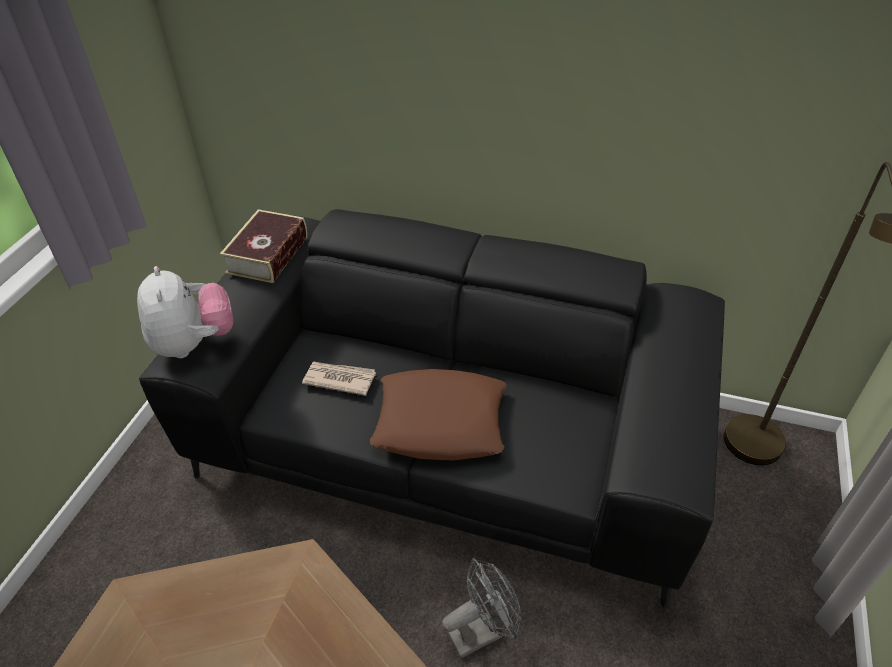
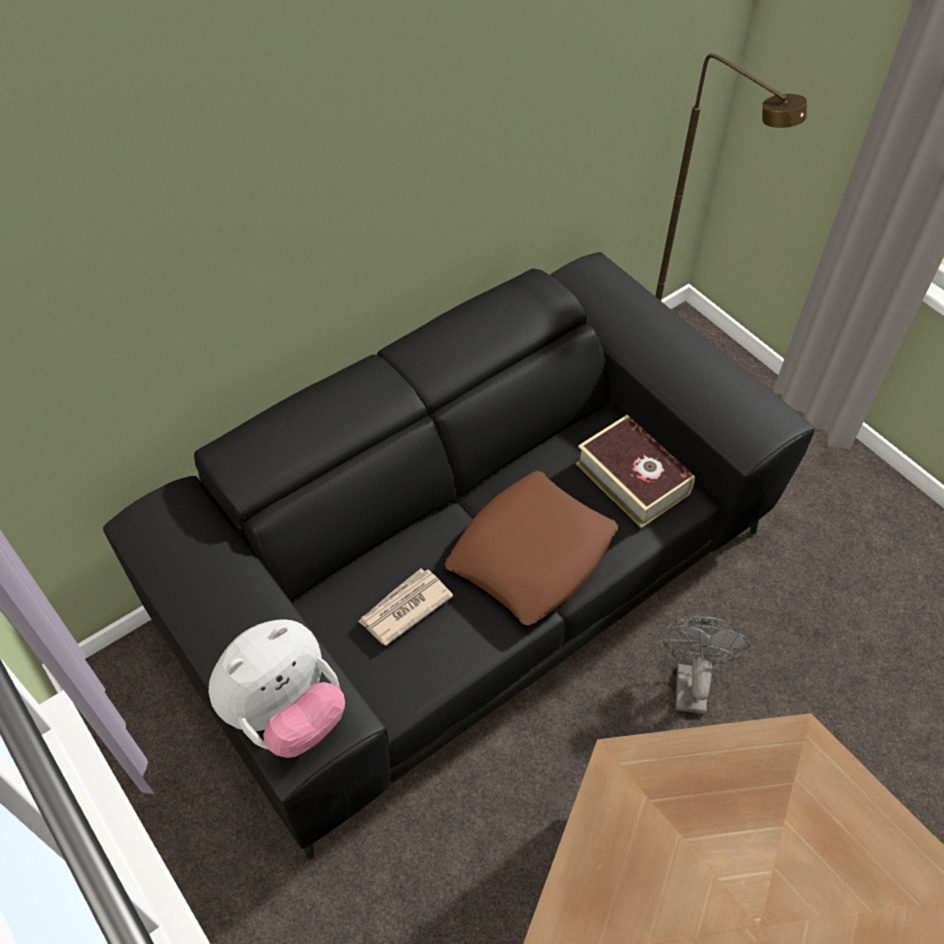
camera: 55 degrees left, 10 degrees up
(194, 344) = (286, 712): plush toy -> plush toy turned 120 degrees clockwise
(268, 255) = (191, 563): book -> book (632, 478)

